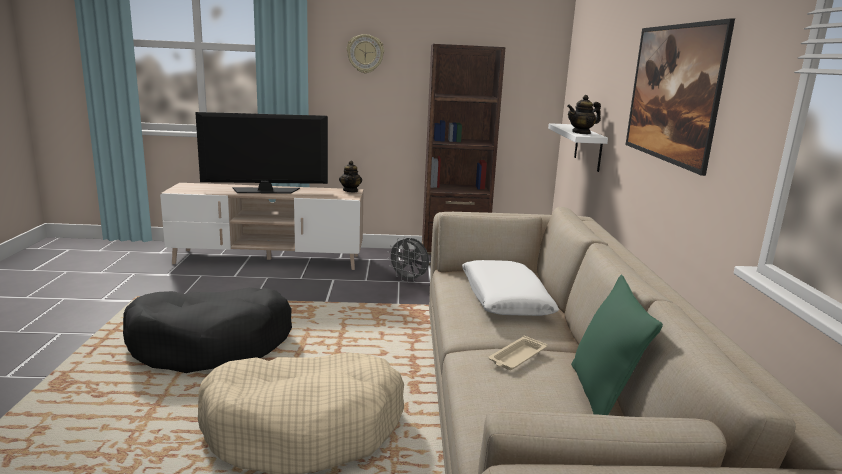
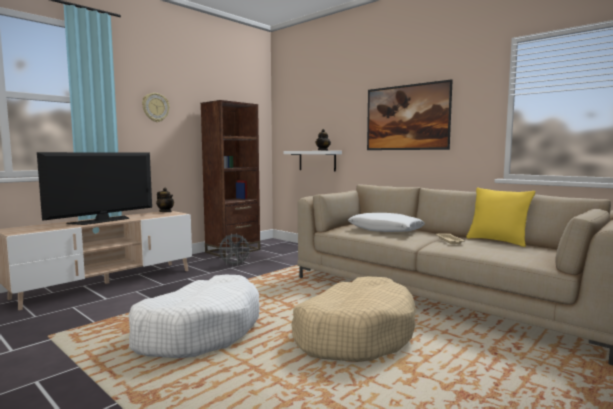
camera: 45 degrees left, 10 degrees down
(211, 344) = (198, 331): black dog bed -> white dog bed
(601, 396) = (497, 241): green pillow -> yellow pillow

